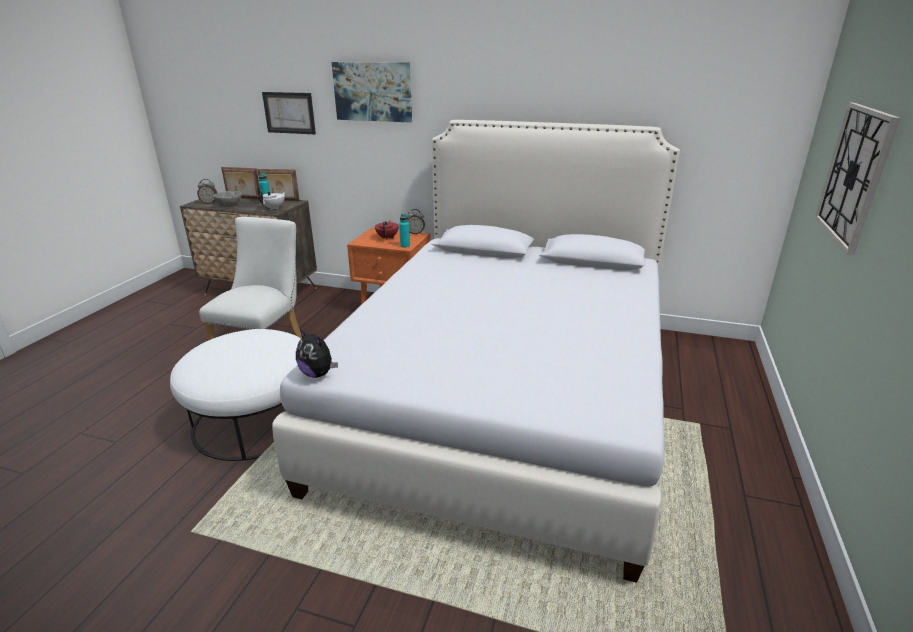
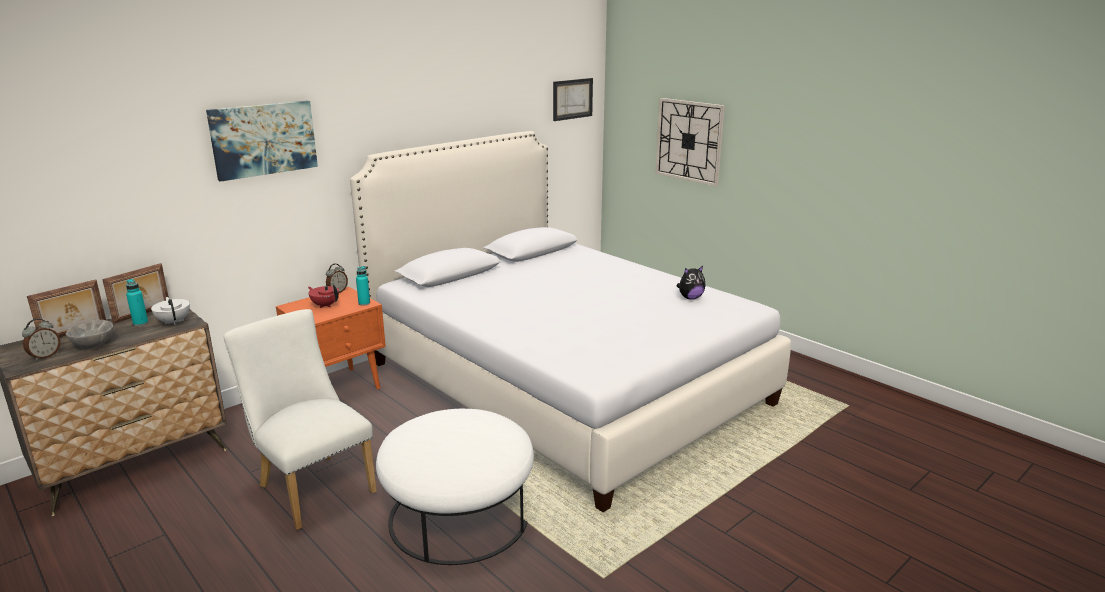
camera: 60 degrees left, 5 degrees down
(289, 113) = (135, 187): picture -> picture (572, 99)
(318, 374) = (606, 379): plush toy -> plush toy (690, 298)

